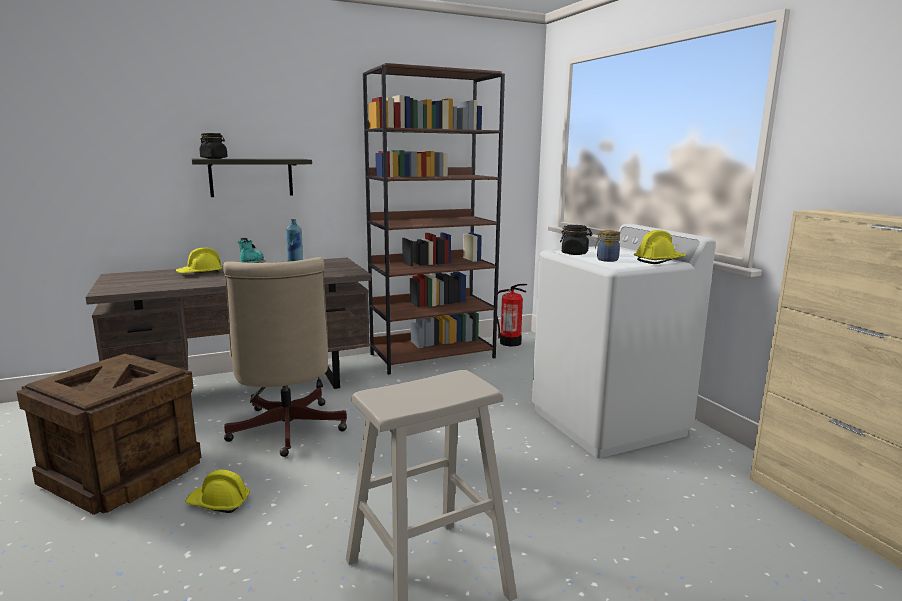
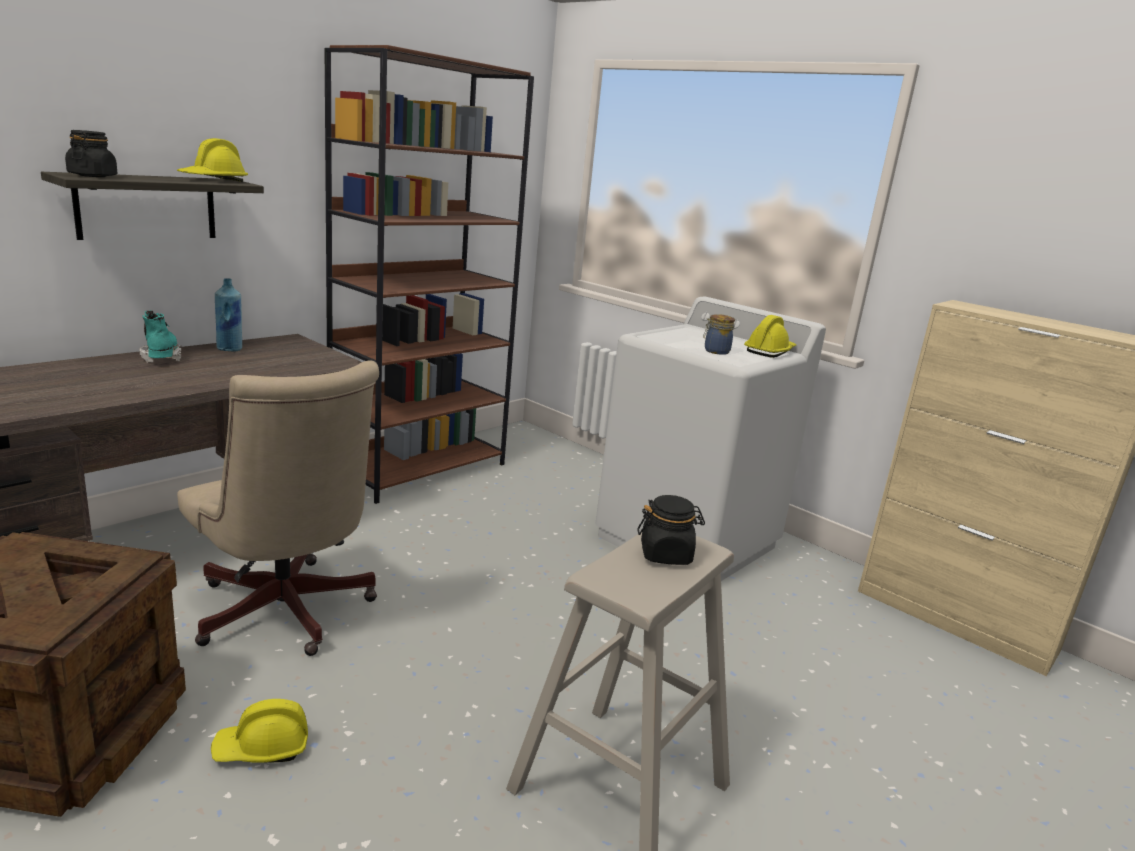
camera: 25 degrees left, 5 degrees up
(200, 273) = (82, 374): yellow hard hat -> yellow hard hat (214, 180)
(510, 342) = (508, 440): fire extinguisher -> none
(575, 253) = (668, 340): black jar -> black jar (666, 554)

